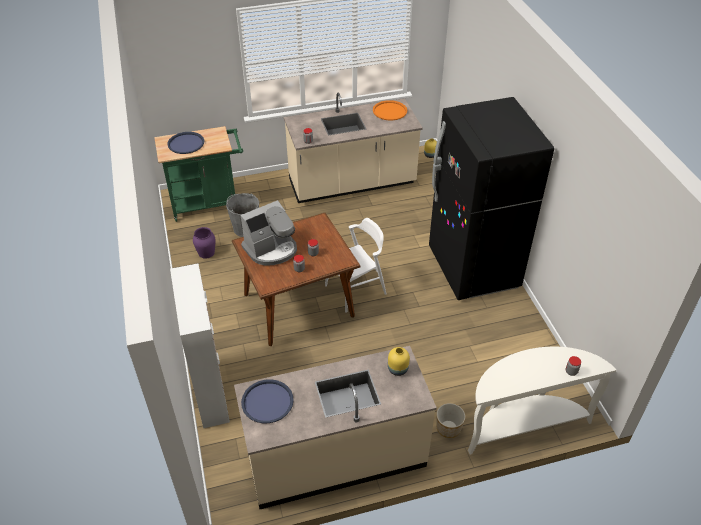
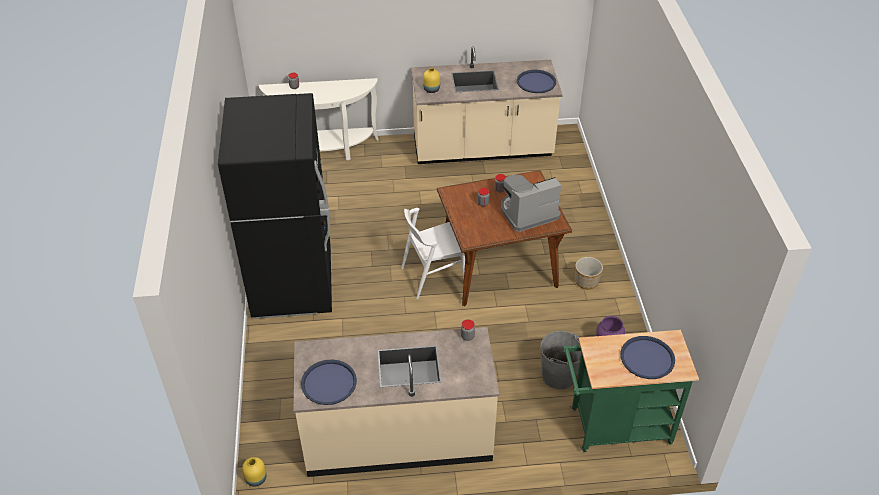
camera: 170 degrees left, 0 degrees up
(211, 391) = (586, 202): cabinet -> none
(390, 111) = (329, 383): orange tray -> blue tray
(449, 428) = (386, 155): planter -> planter (586, 281)

